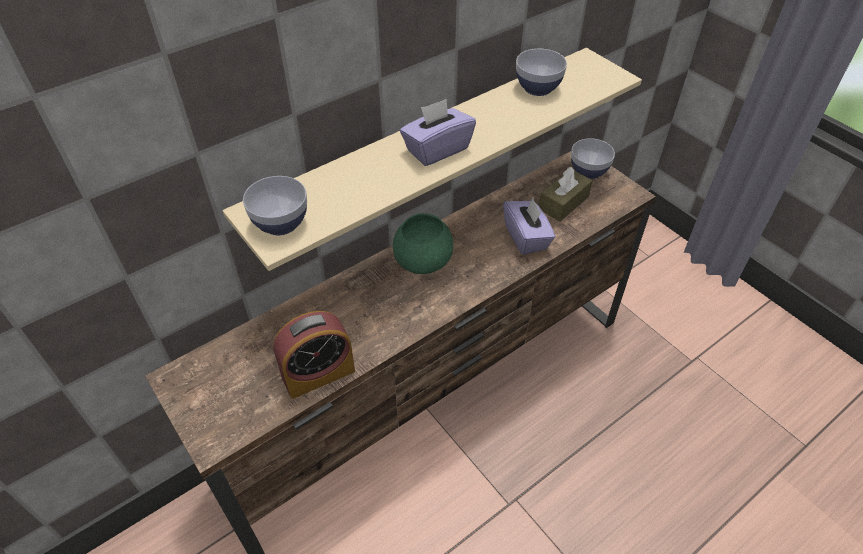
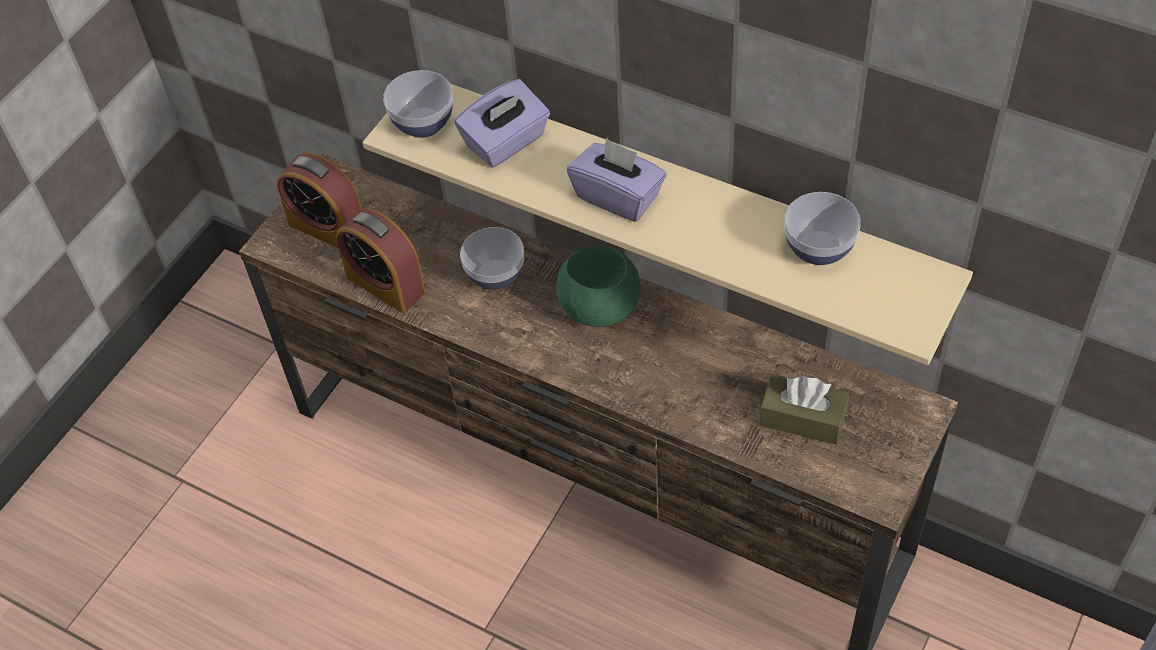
camera: 70 degrees right, 5 degrees up
(229, 395) = (328, 227): none -> alarm clock
(526, 237) = (704, 398): purple tissue box -> purple tissue box (506, 142)
(588, 171) = (897, 428): bowl -> bowl (495, 275)

